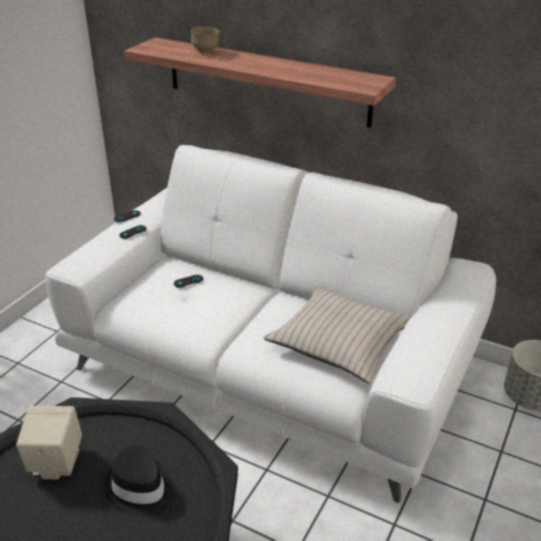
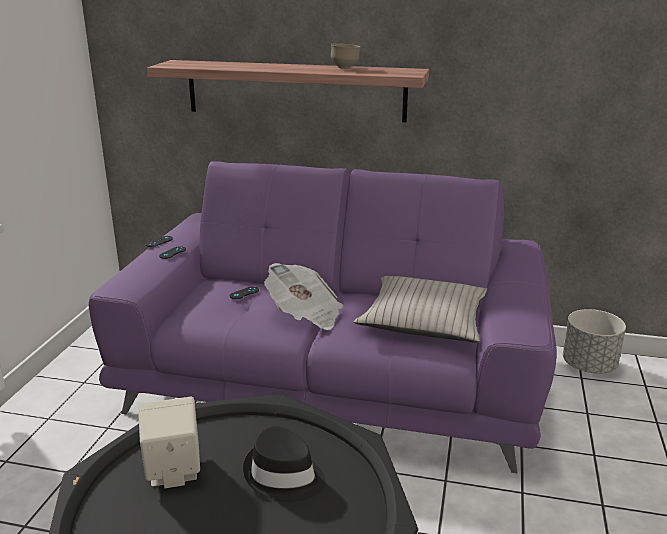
camera: 15 degrees left, 10 degrees down
(206, 52) = (232, 64): brown bowl -> brown bowl (345, 68)
(232, 315) = (305, 314): none -> newspaper
(271, 367) = (334, 379): white sofa -> purple sofa

